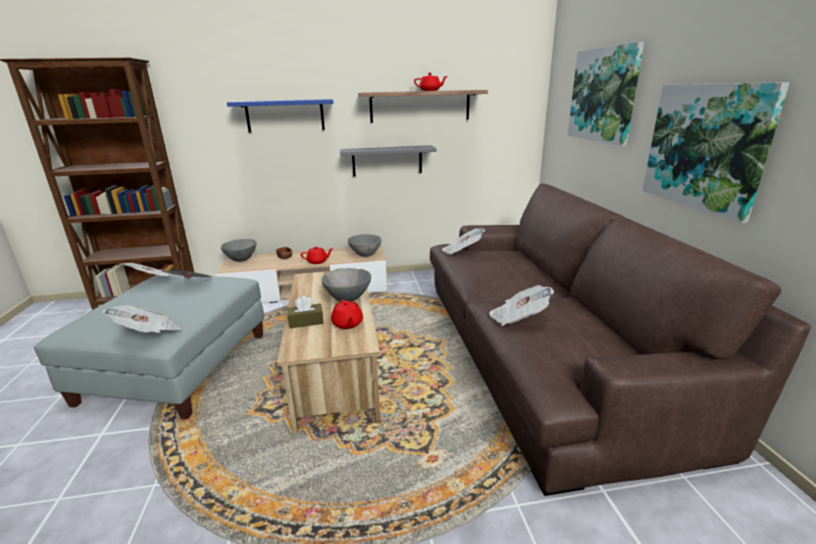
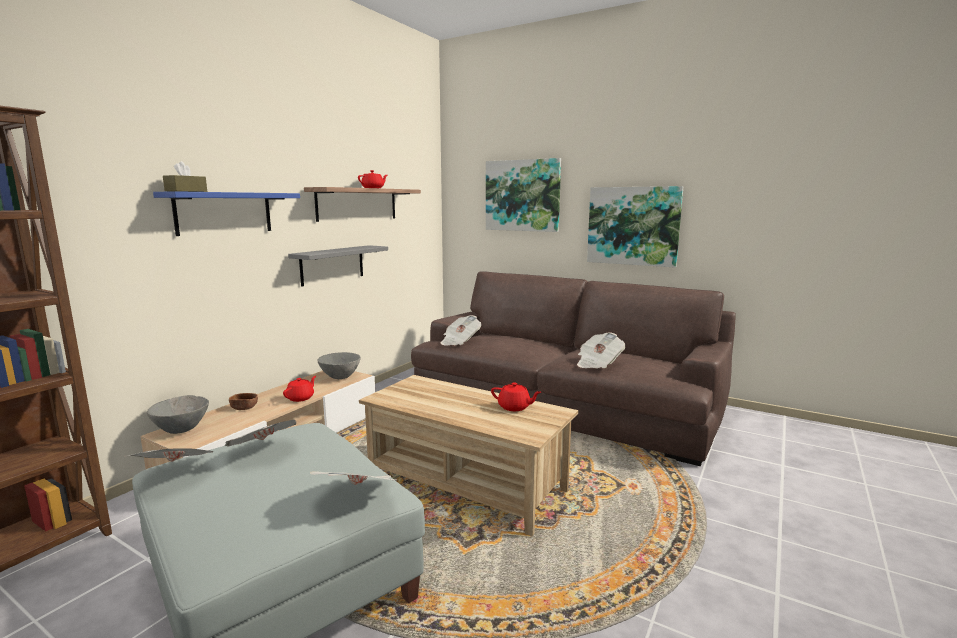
camera: 50 degrees left, 10 degrees down
(306, 322) = (481, 419): brown tissue box -> brown tissue box (186, 191)
(348, 298) = (466, 395): grey bowl -> none

